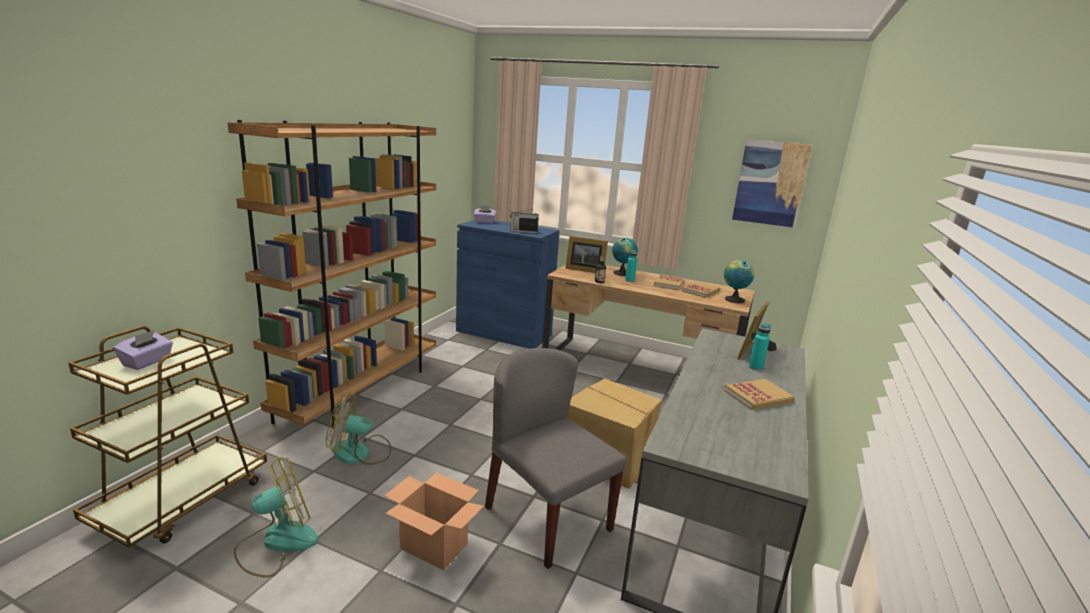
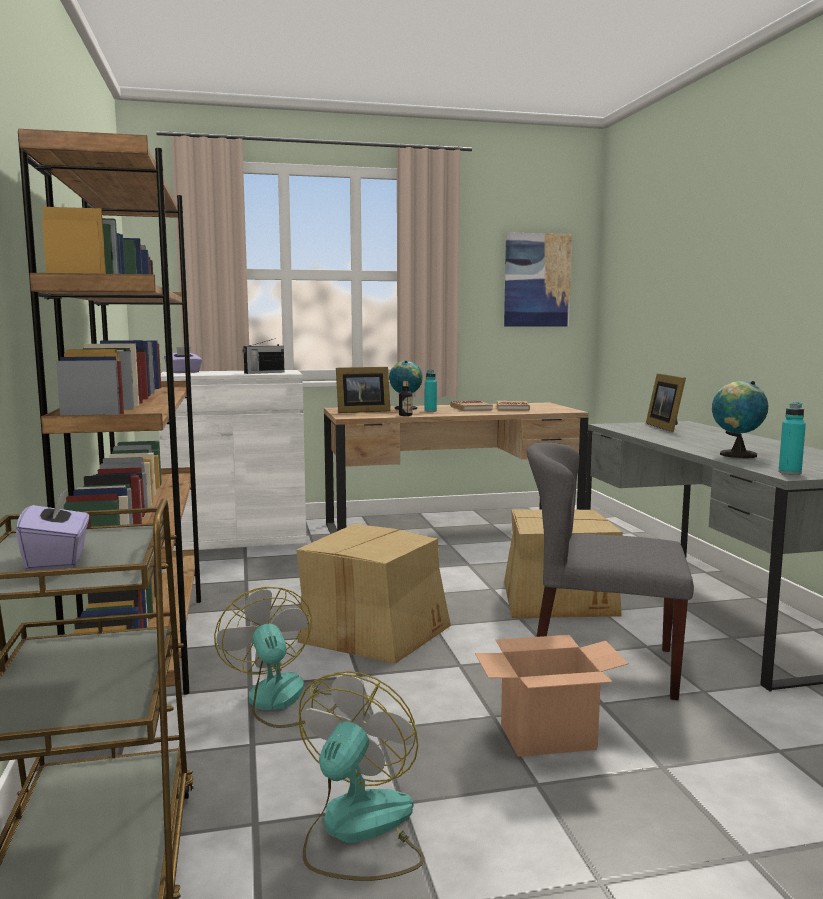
camera: 35 degrees left, 10 degrees down
(360, 453) = (282, 701): fan -> fan turned 105 degrees clockwise
(467, 429) = (374, 631): none -> cardboard box
(504, 333) = (237, 538): blue cabinet -> white cabinet
(733, 299) = (553, 408): globe -> globe (735, 454)
(755, 367) = (697, 433): turquoise bottle -> turquoise bottle (789, 472)
(758, 397) = (750, 444): book -> none

